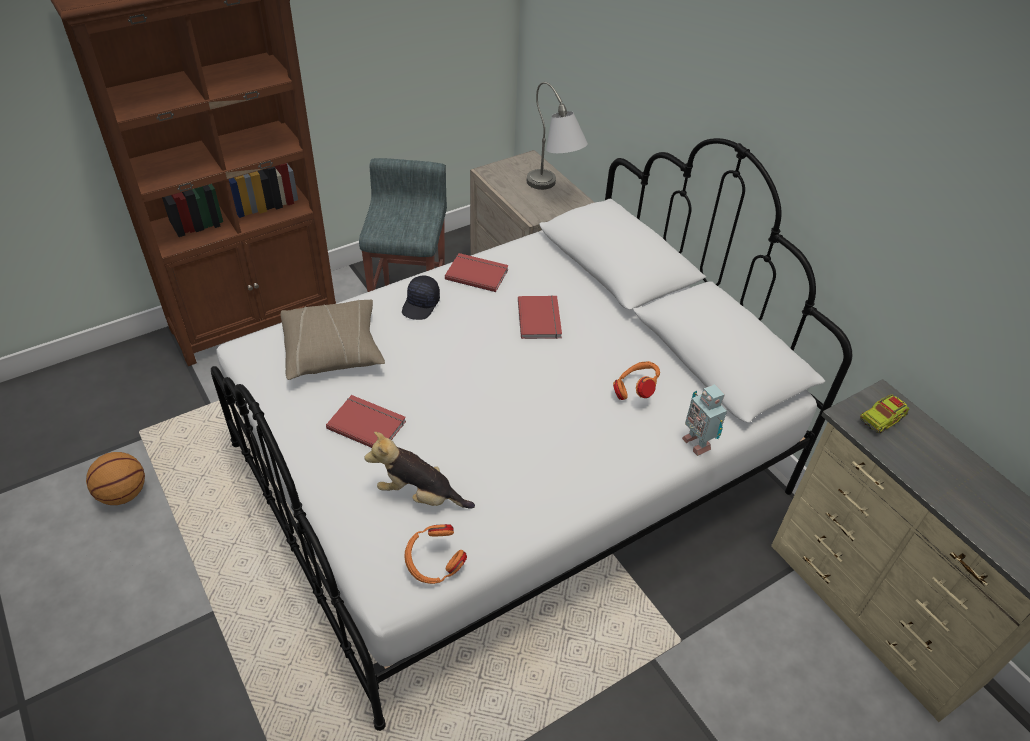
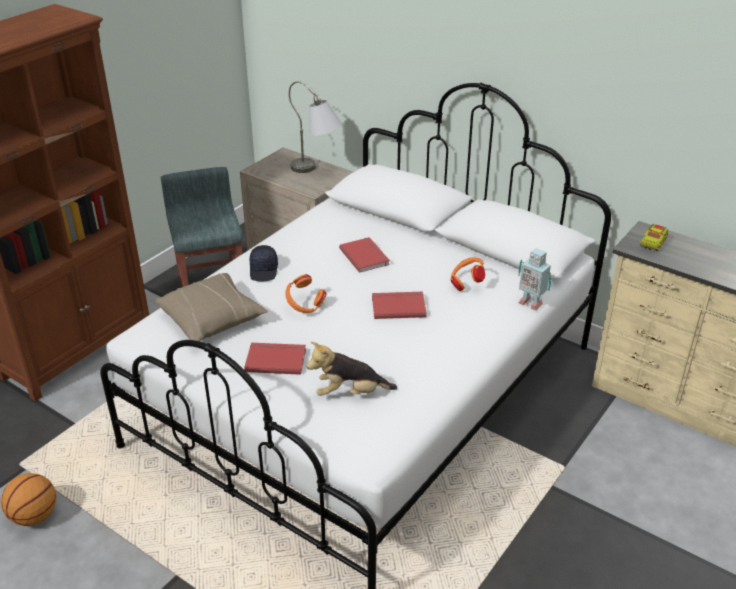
camera: 20 degrees left, 10 degrees down
(434, 565) = (392, 433): orange headphones -> orange headphones (305, 307)
(477, 273) = (295, 239): red book -> red book (398, 306)

